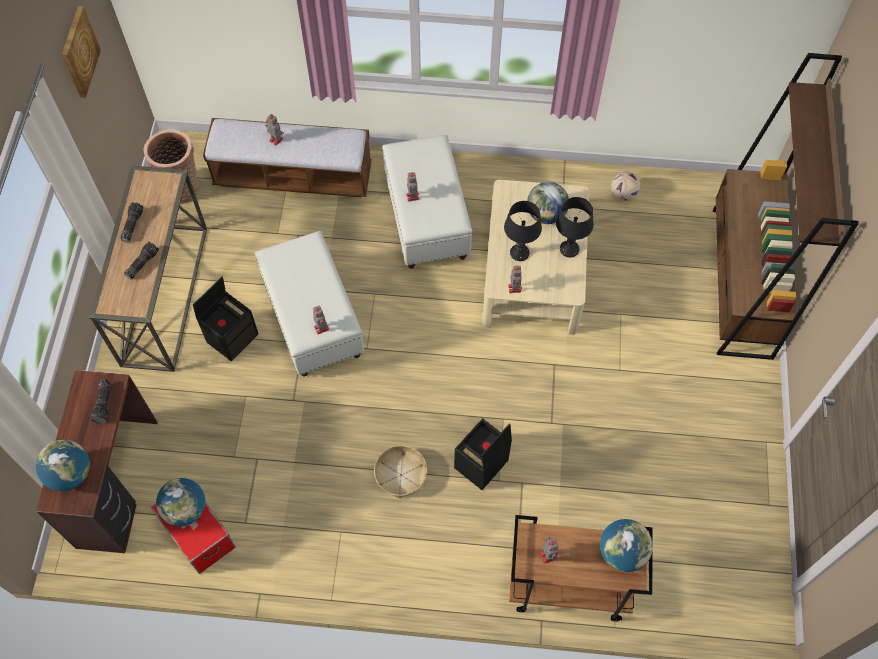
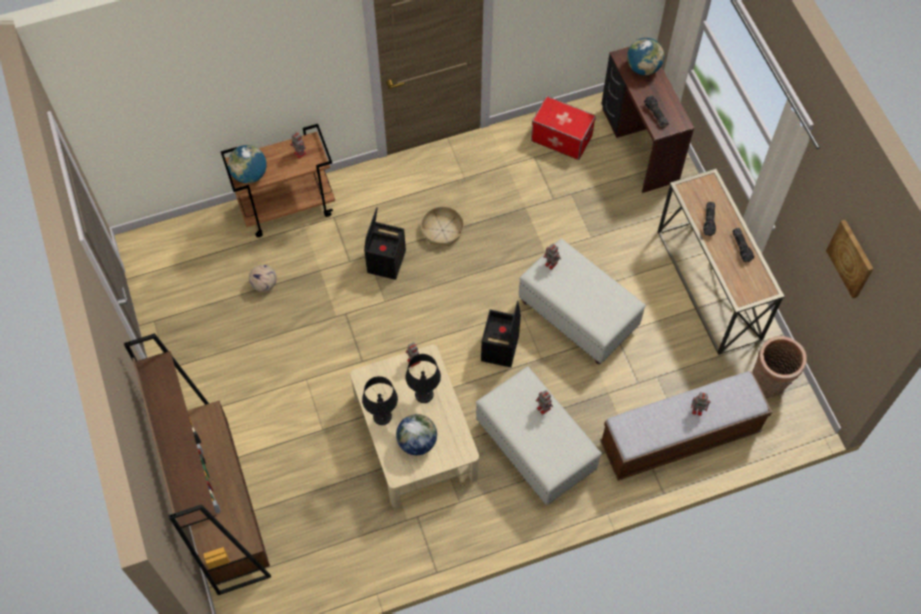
camera: 155 degrees right, 0 degrees up
(185, 509) = (570, 122): globe -> none
(232, 337) = (632, 275): black storage box -> black storage box (500, 349)
(623, 194) = (363, 555): football -> football (264, 284)

